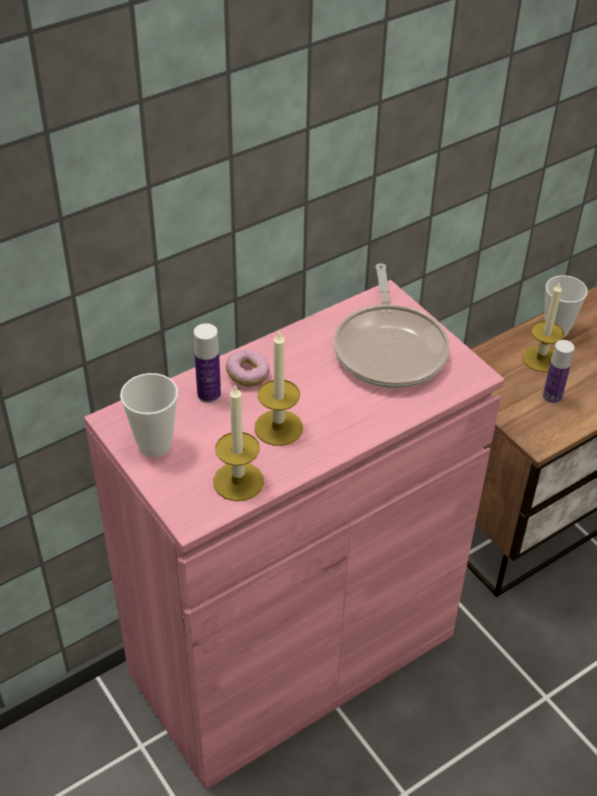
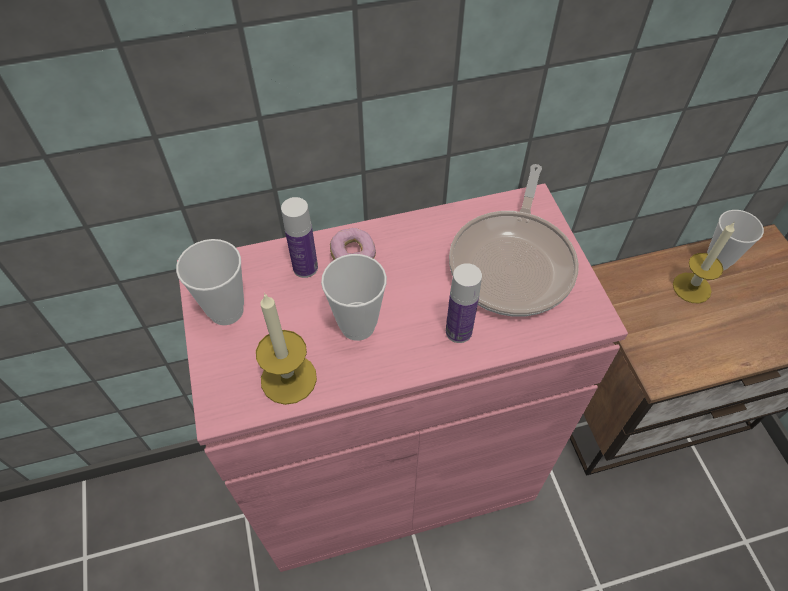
camera: 20 degrees right, 10 degrees up
(278, 427) = (357, 325): candle -> cup
(552, 397) = (689, 331): bottle -> bottle (458, 331)

